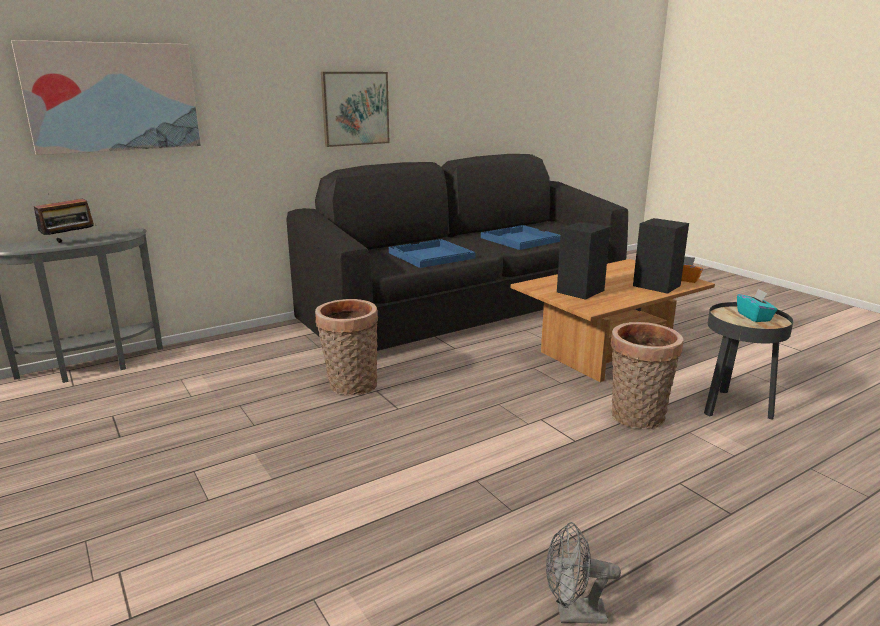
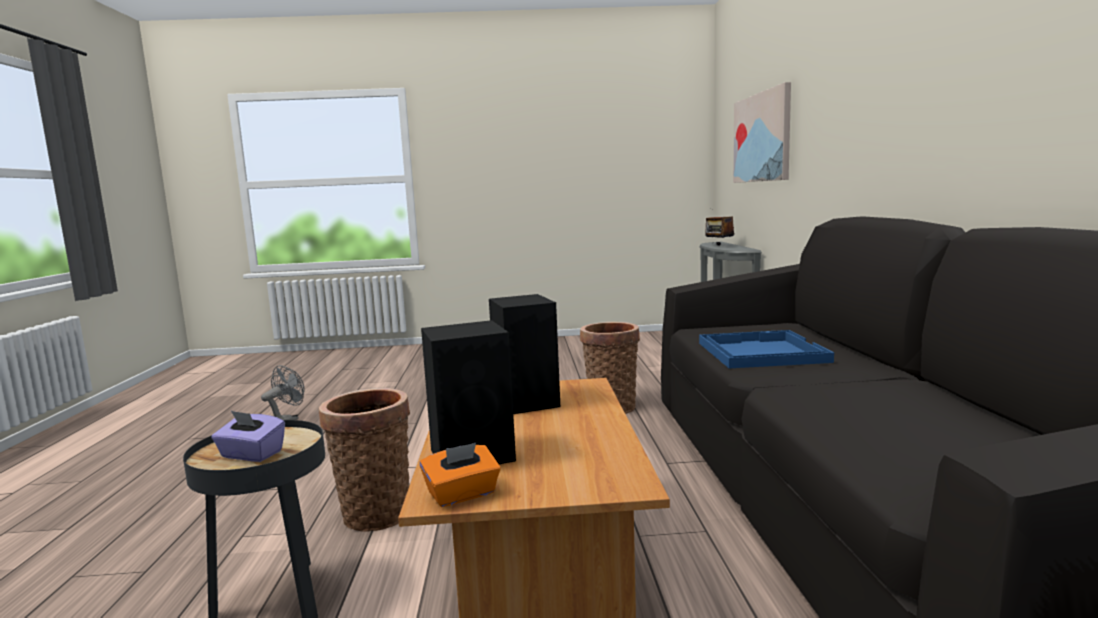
camera: 120 degrees right, 10 degrees down
(355, 108) = (896, 130): picture -> none
(520, 239) = (867, 414): blue tray -> none
(754, 317) = (251, 455): turquoise tissue box -> purple tissue box

